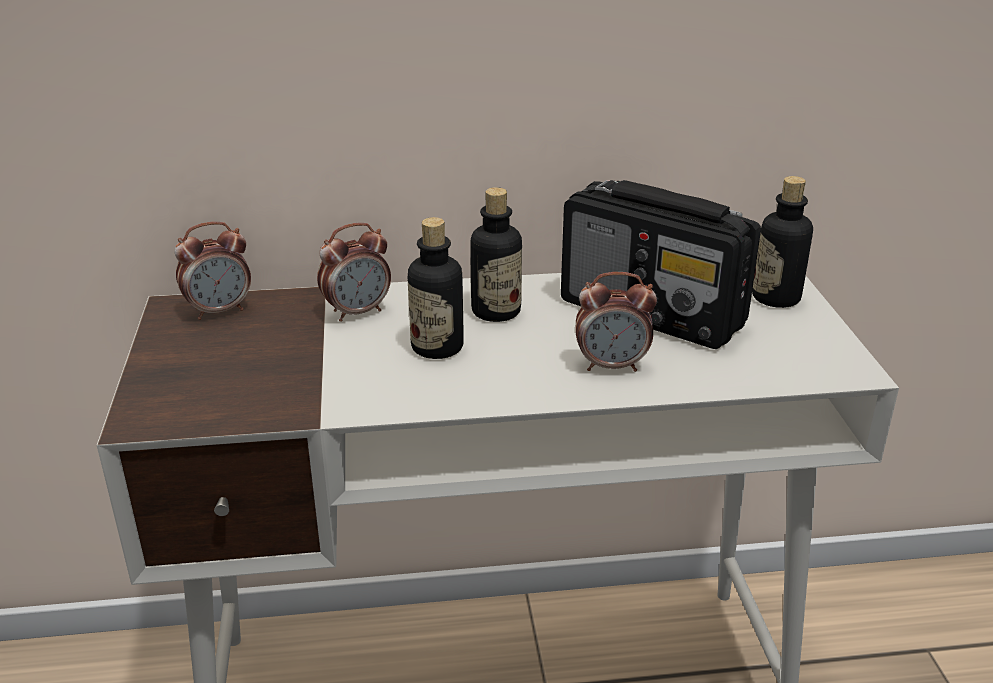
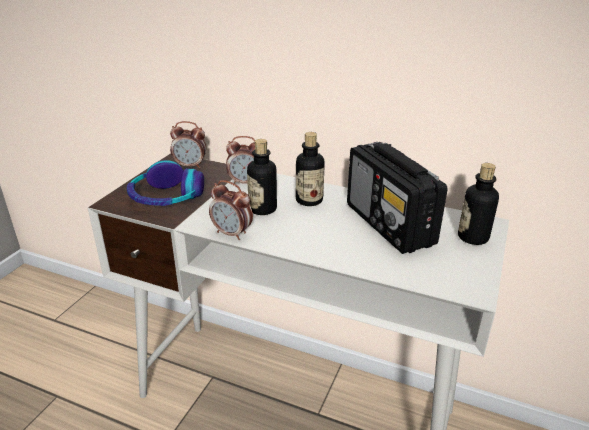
camera: 30 degrees right, 0 degrees up
(240, 379) = (166, 197): none -> headphones
(612, 366) = (337, 244): alarm clock -> alarm clock (232, 234)

